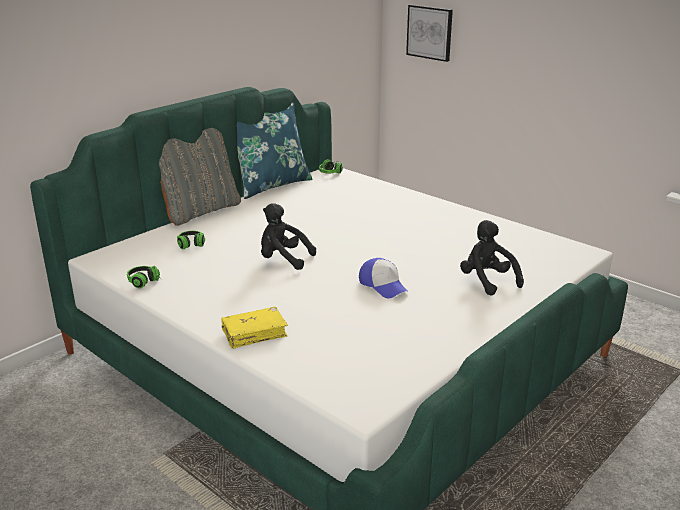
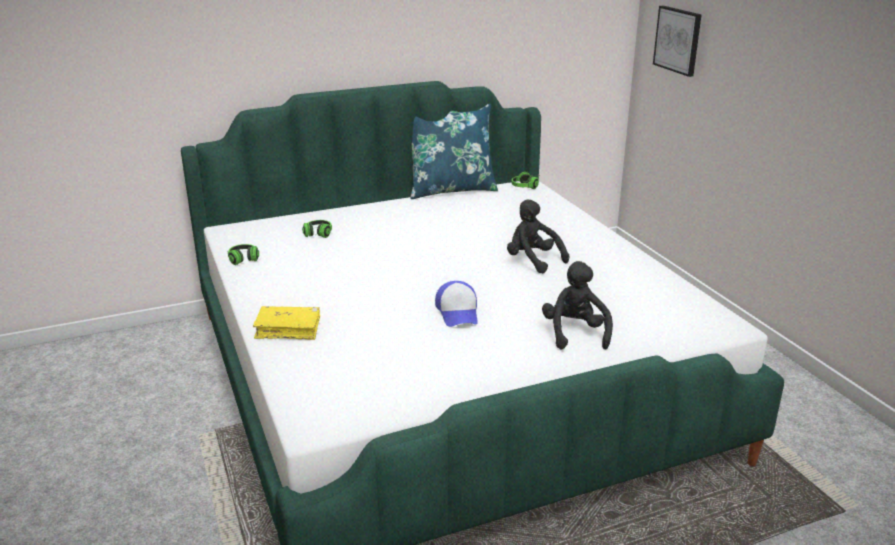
camera: 25 degrees right, 0 degrees up
(200, 211) = (357, 203): grey pillow -> none
(283, 259) = (386, 265): black plush toy -> black plush toy (532, 261)

